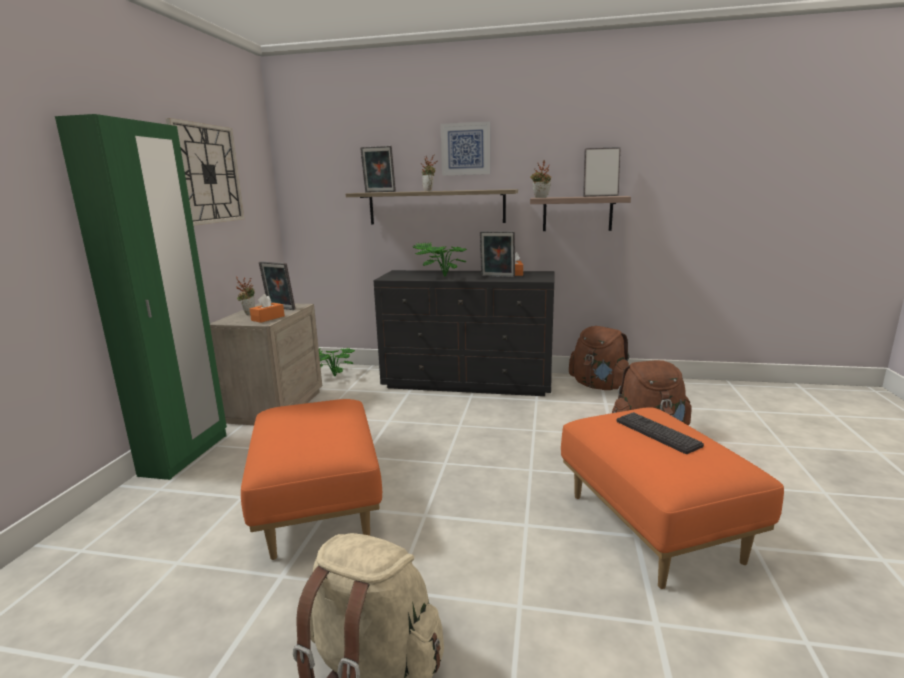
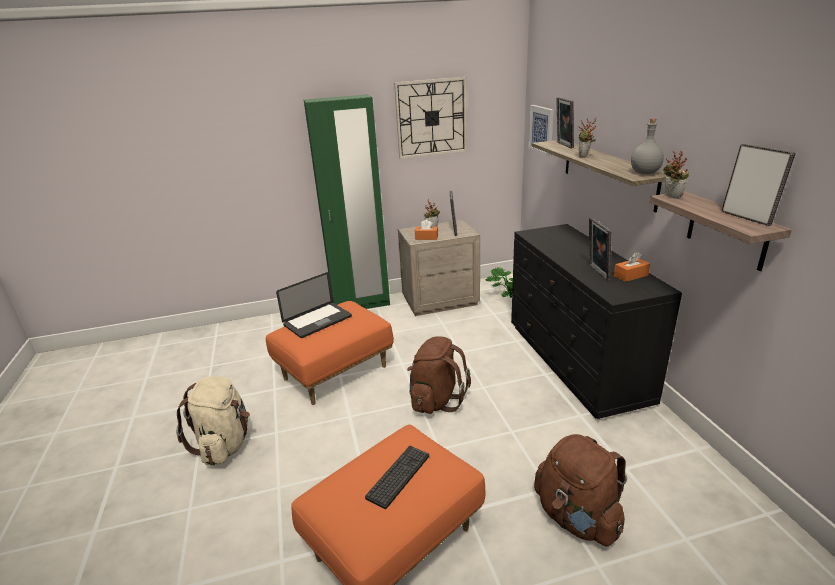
camera: 65 degrees right, 10 degrees up
(293, 432) = (317, 321): none -> laptop
(441, 276) = (564, 249): potted plant -> none
(465, 149) = (638, 113): picture -> picture (541, 129)
(502, 189) = (645, 173): none -> grey bottle
(598, 386) = (671, 453): brown backpack -> brown backpack (436, 400)

